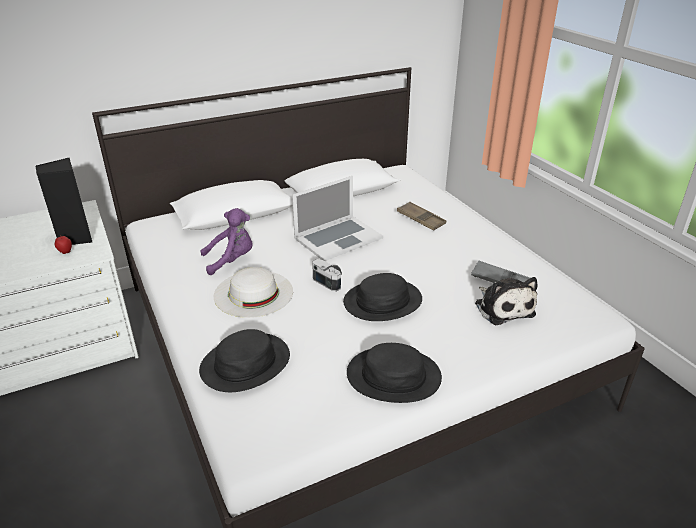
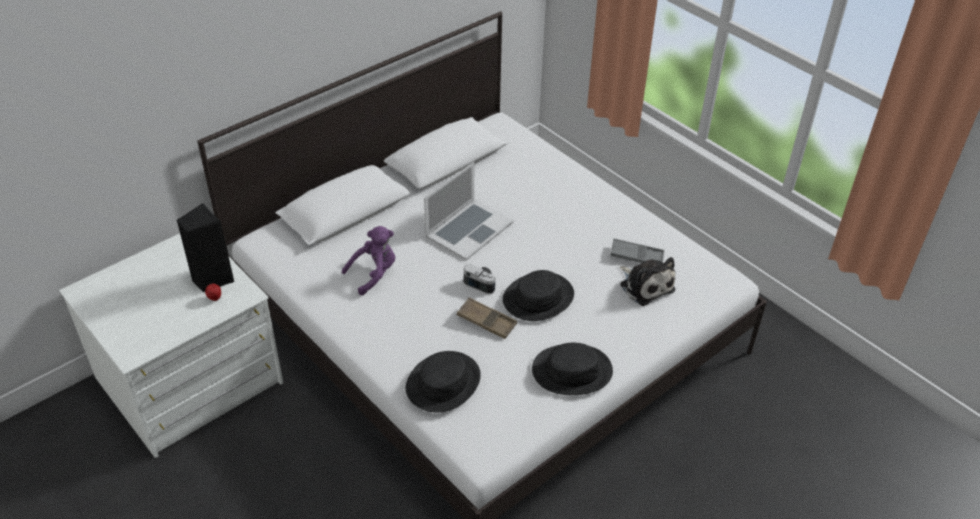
camera: 15 degrees left, 10 degrees up
(253, 293) = (415, 309): white hat -> none
(421, 219) = (543, 191): brown tray -> brown tray (486, 321)

